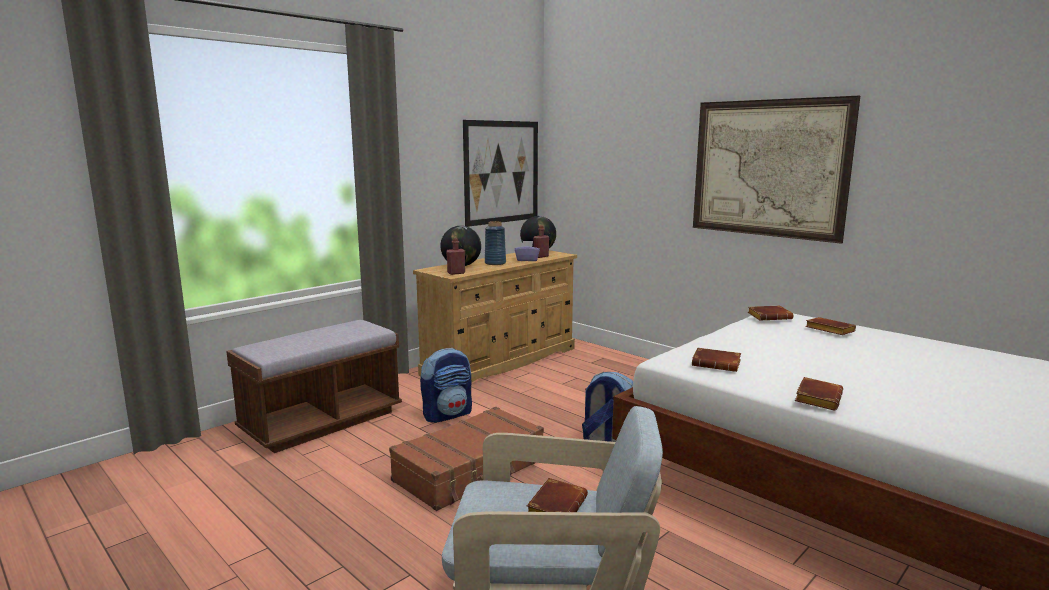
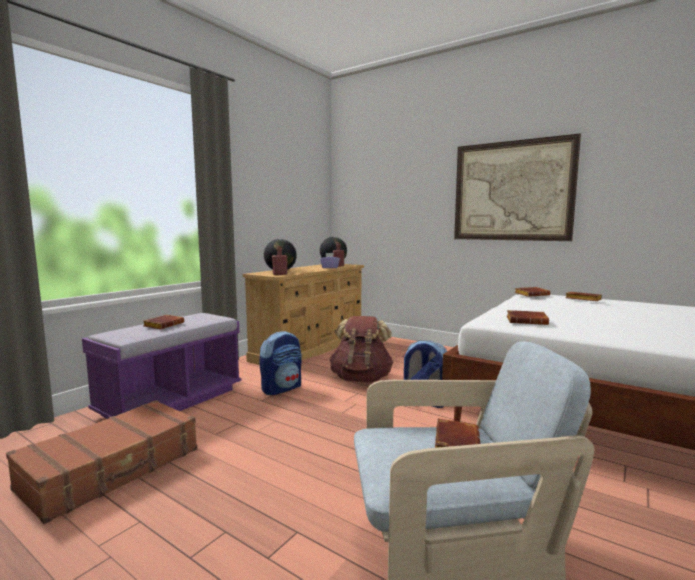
camera: 10 degrees left, 5 degrees down
(322, 422) = (171, 401): brown bench -> purple bench
(471, 470) = (319, 430): brown suitcase -> brown suitcase (113, 469)
(495, 263) = (306, 269): blue vase -> none
(502, 172) = (304, 204): picture -> none
(546, 409) = (361, 379): none -> brown backpack
(816, 398) = (628, 337): brown book -> brown book (164, 325)

